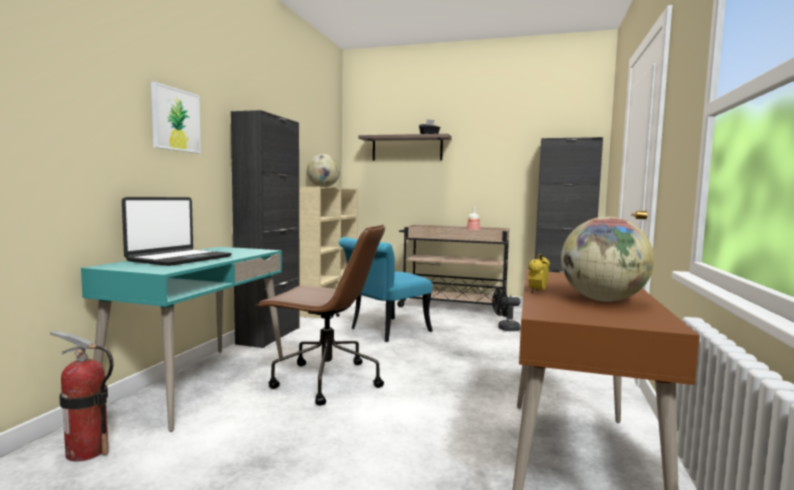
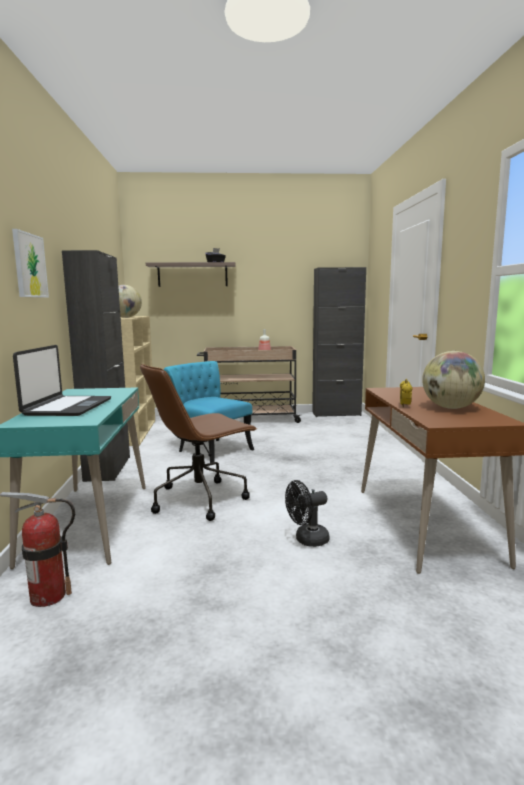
camera: 20 degrees left, 5 degrees up
(325, 381) = (200, 499): brown office chair -> brown office chair turned 150 degrees clockwise
(383, 331) = (210, 449): turquoise chair -> turquoise chair turned 105 degrees clockwise
(505, 328) = (306, 433): black fan -> black fan (307, 540)

